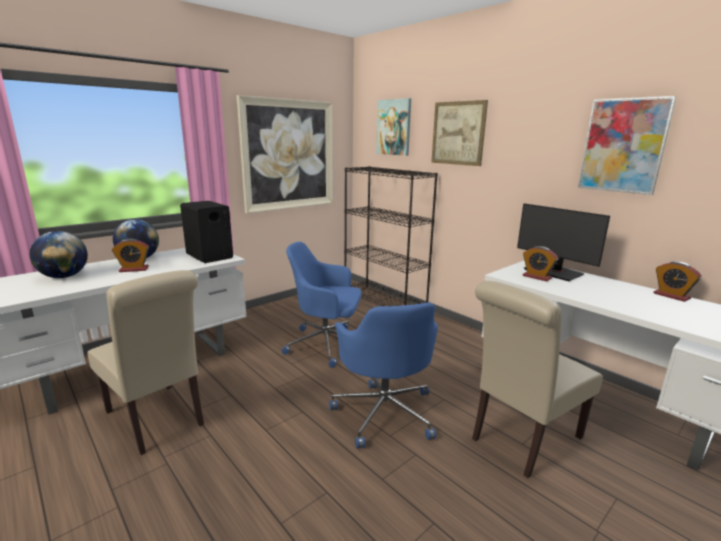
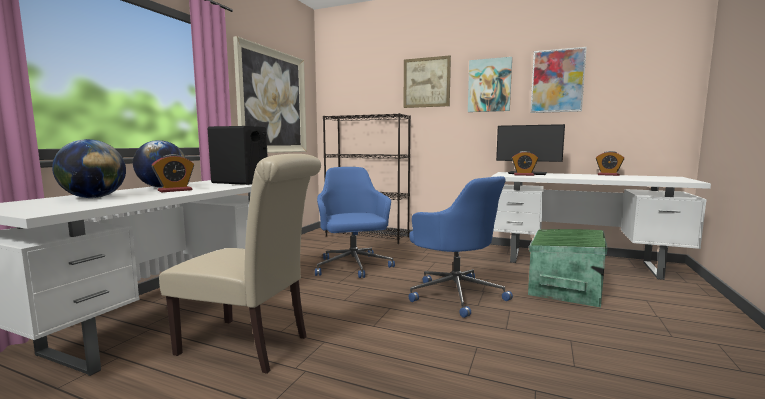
camera: 25 degrees left, 10 degrees down
(326, 344) = (353, 267): blue office chair -> blue office chair turned 90 degrees clockwise
(394, 127) = (362, 82): picture -> picture (489, 85)
(521, 440) = (563, 288): beige chair -> green storage box

